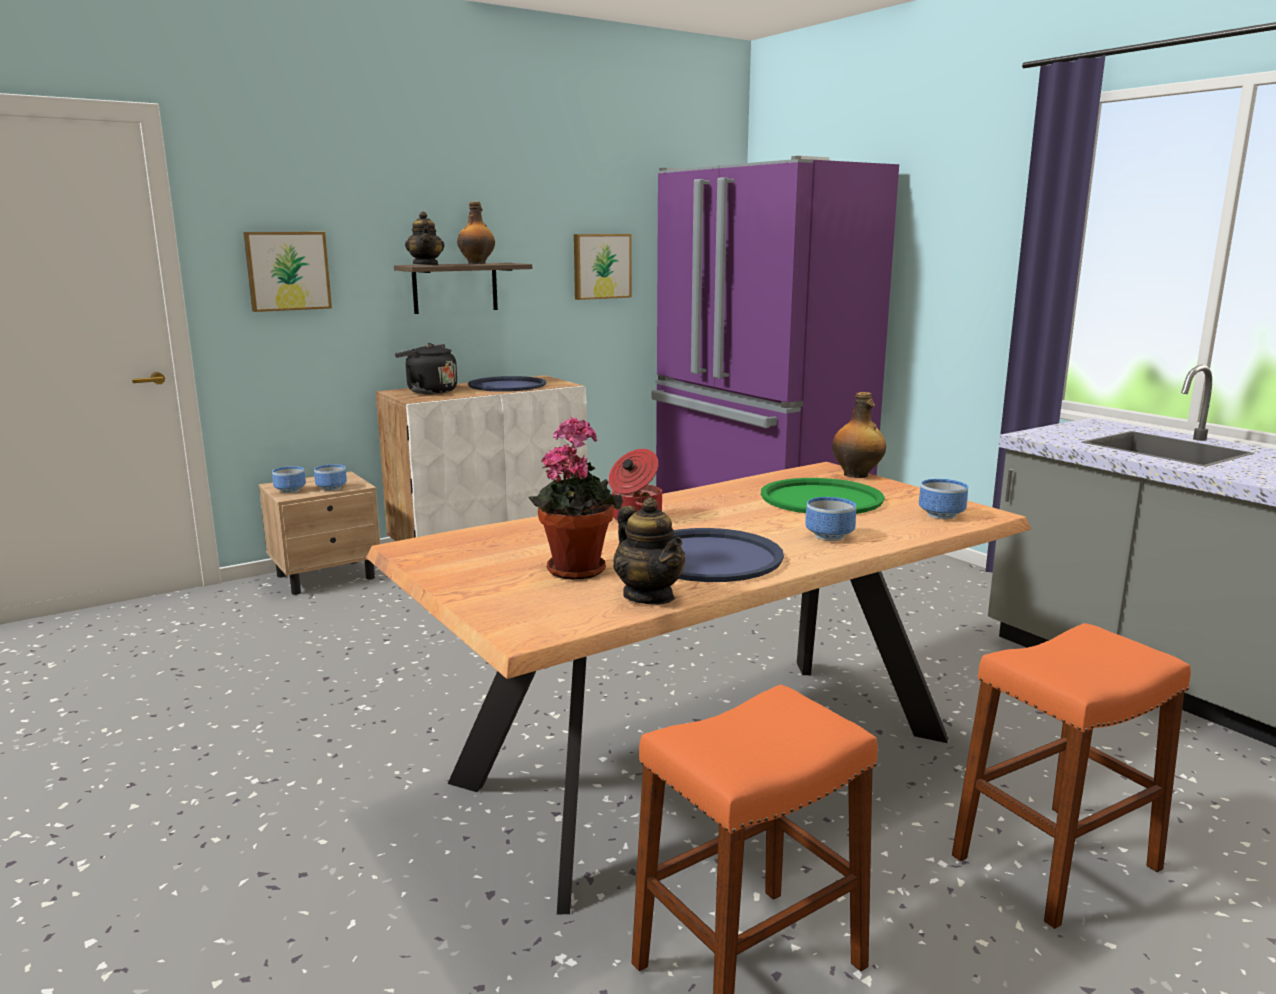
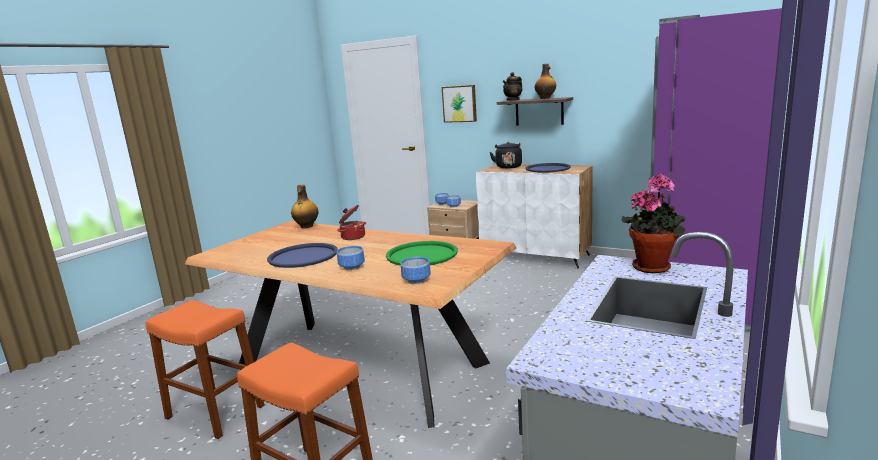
camera: 65 degrees right, 0 degrees up
(576, 568) = (278, 244): potted plant -> potted plant (653, 266)
(601, 266) = (639, 97): picture -> none
(649, 596) = (249, 259): teapot -> none
(856, 475) = (487, 252): bottle -> bottle (306, 227)

